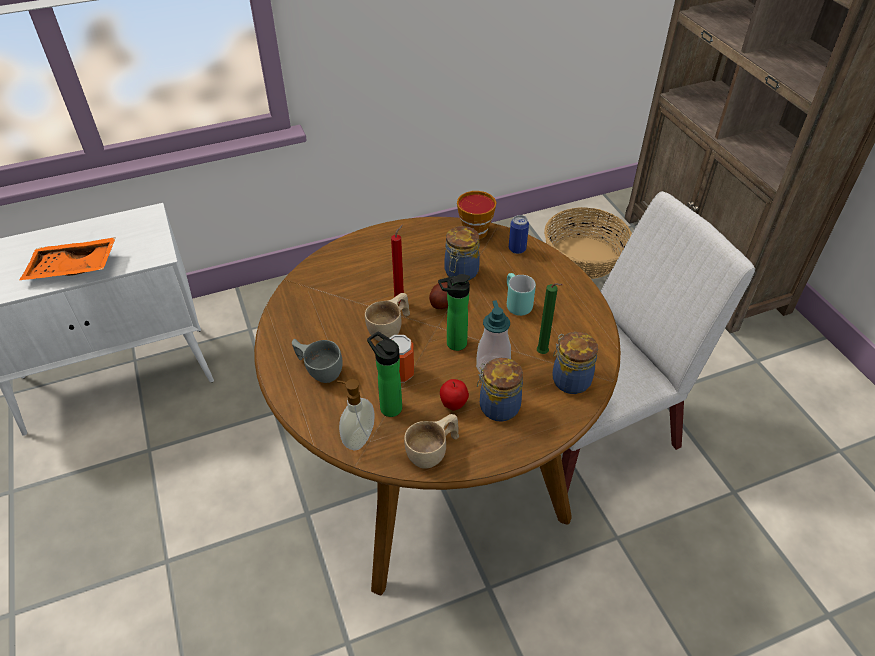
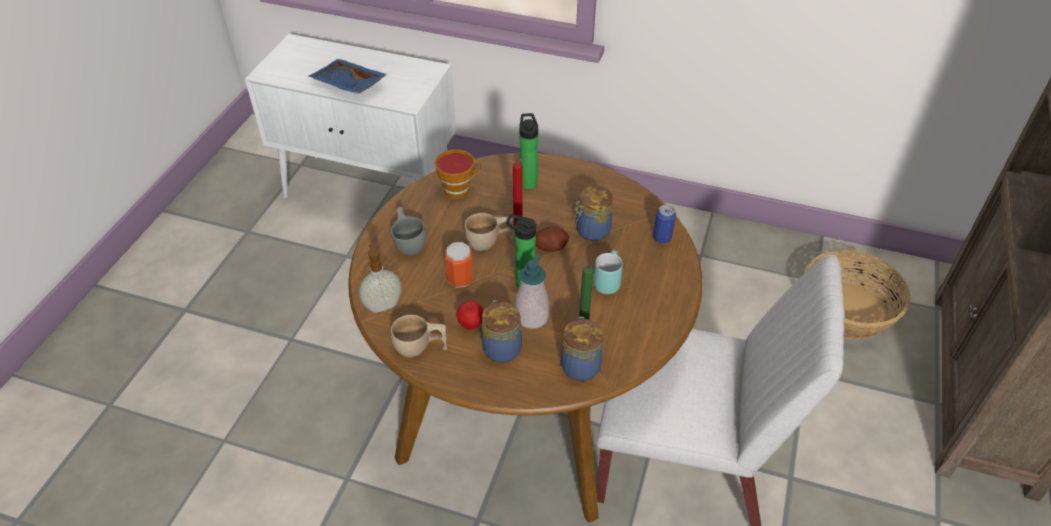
camera: 40 degrees right, 0 degrees up
(72, 269) = (348, 85): orange tray -> blue tray
(388, 406) = (426, 297): bottle -> bottle (528, 181)
(476, 229) = (646, 203): cup -> cup (460, 189)

